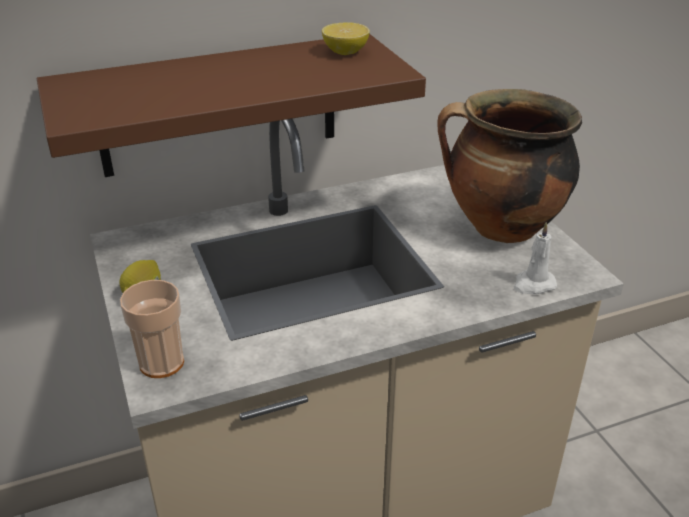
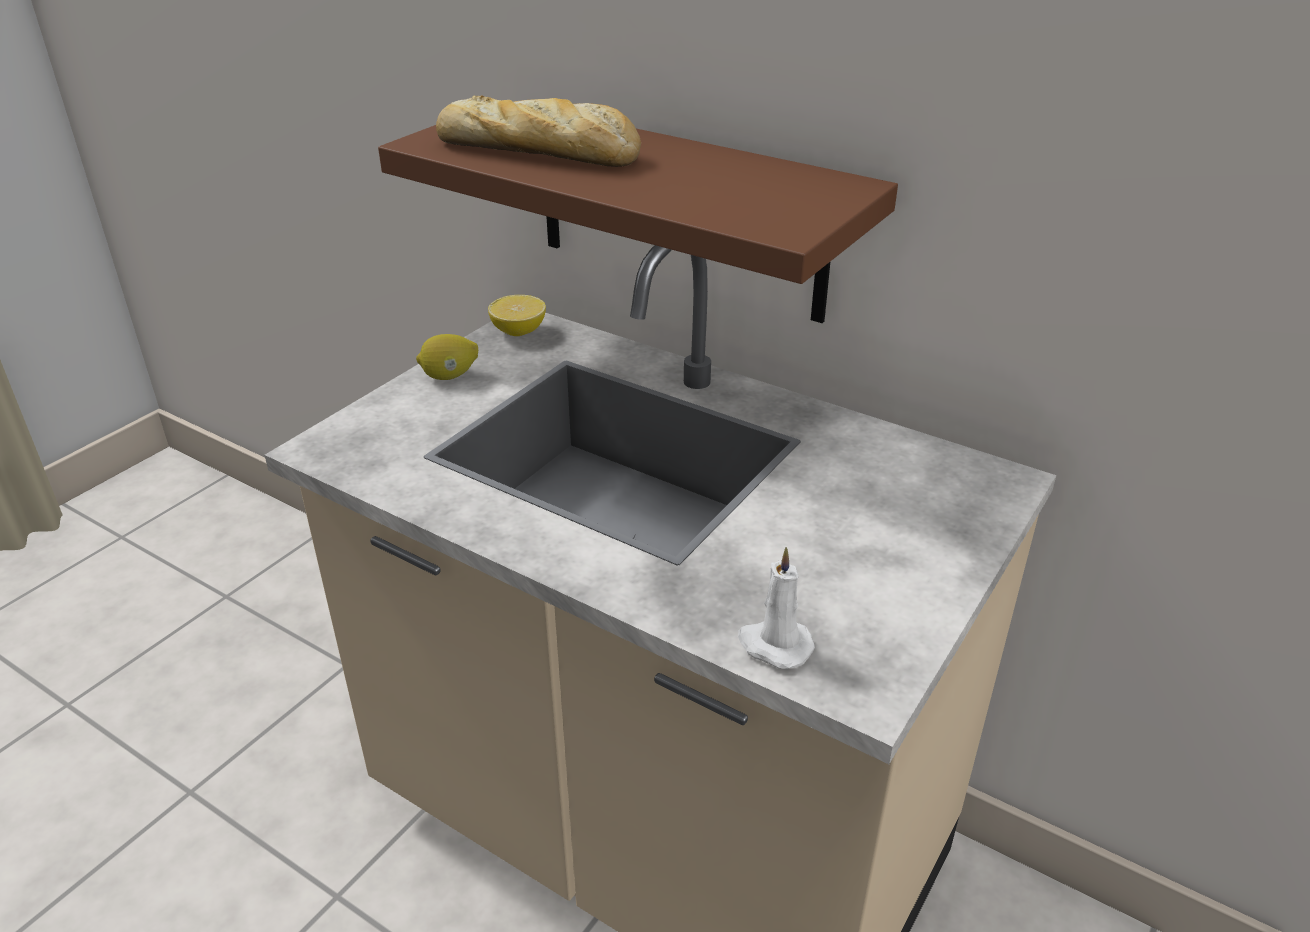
camera: 55 degrees right, 0 degrees up
(162, 363) = (352, 434): cup -> none
(168, 92) = (541, 152): none -> bread
(345, 52) = (801, 189): lemon -> lemon (519, 331)
(500, 229) = (882, 564): cooking pot -> none

